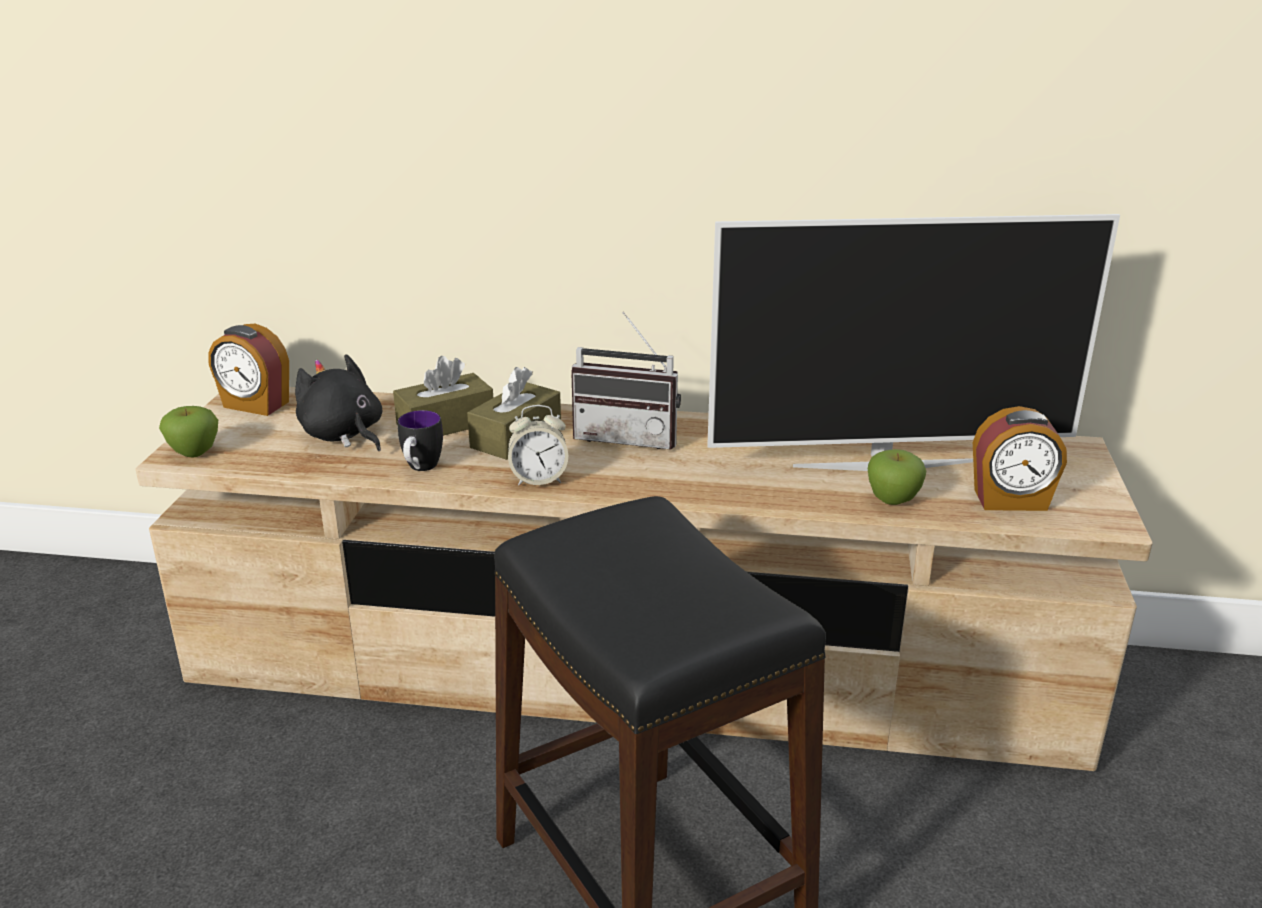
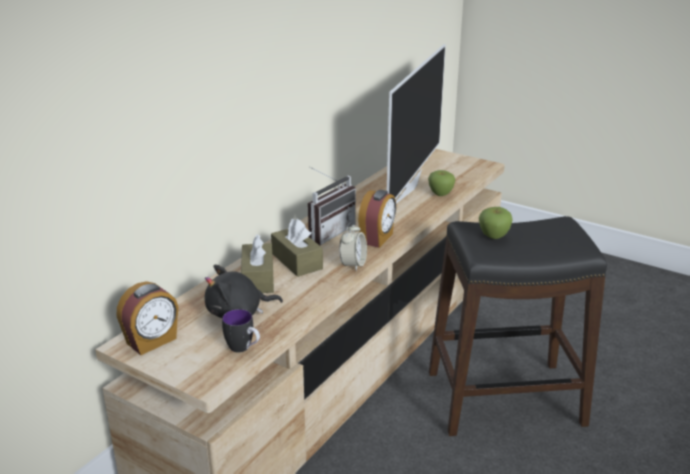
camera: 65 degrees left, 0 degrees up
(194, 452) = (207, 374): apple -> apple (493, 236)
(420, 469) = (310, 295): mug -> mug (244, 349)
(1010, 501) = (458, 174): alarm clock -> alarm clock (377, 238)

